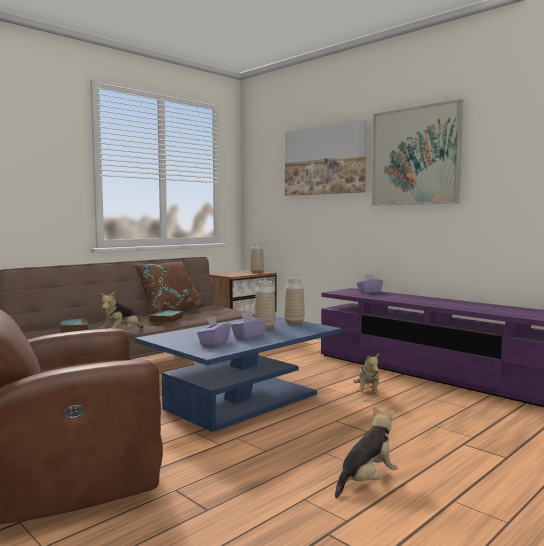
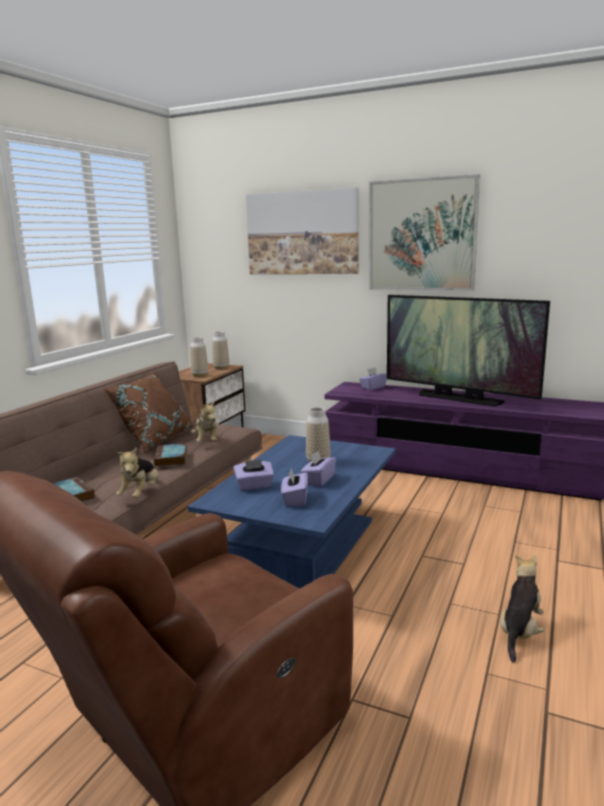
camera: 20 degrees left, 10 degrees up
(196, 334) = (254, 486): none -> purple tissue box
(294, 323) = (338, 447): vase -> vase (200, 376)
(368, 392) = (418, 509): plush toy -> plush toy (207, 441)
(435, 302) = (458, 398): none -> television

